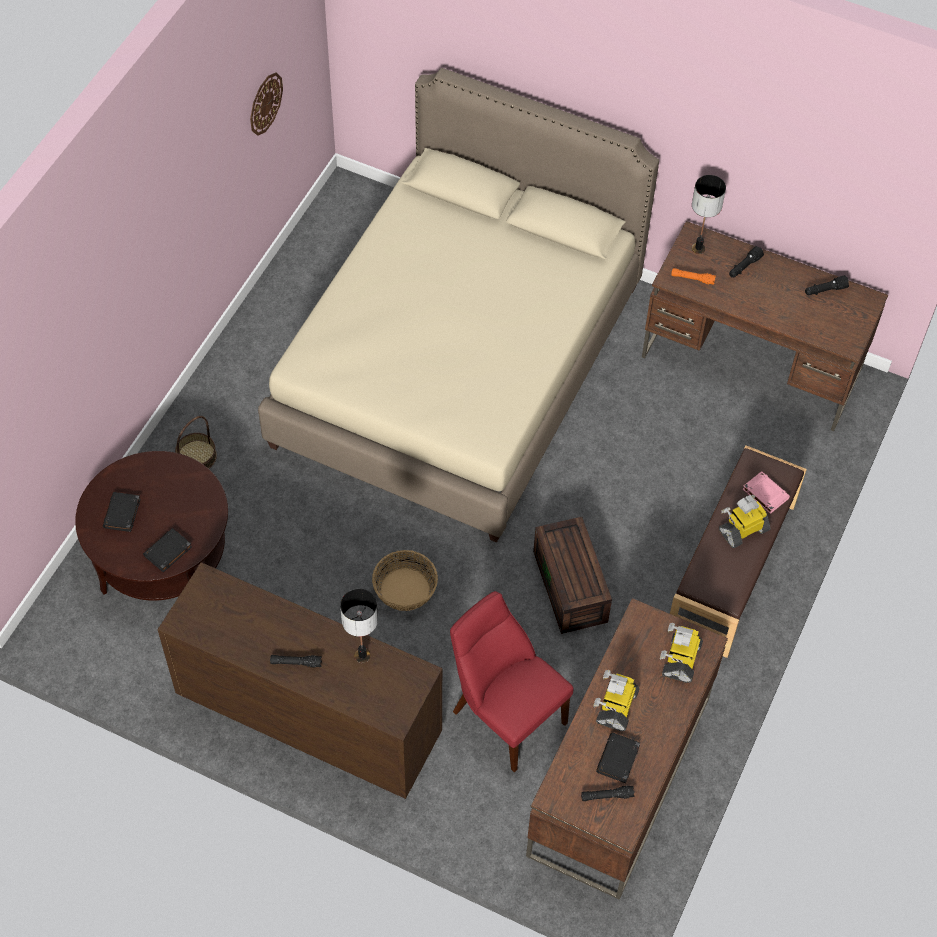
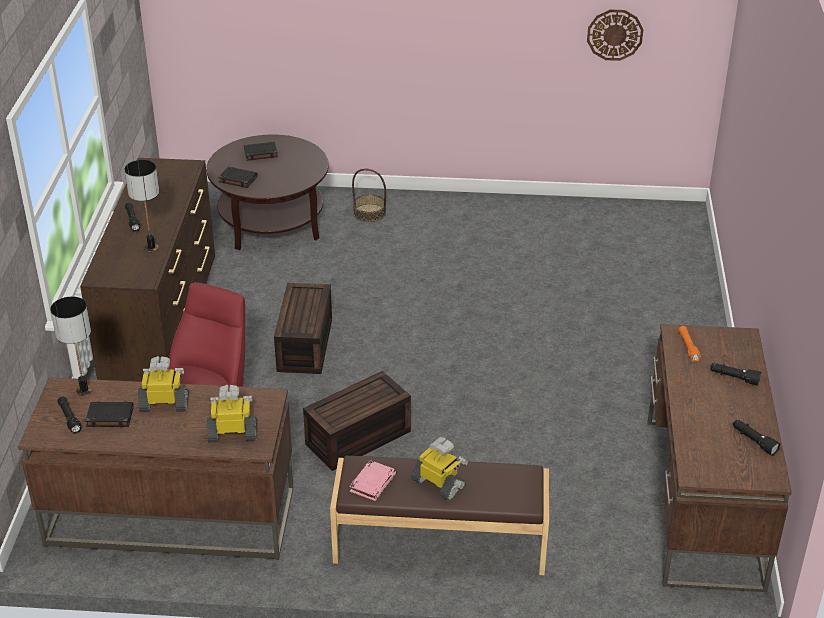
camera: 70 degrees right, 20 degrees down
(404, 590) = (303, 343): basket -> brown storage box
(458, 365) = (552, 315): beige bed -> none
(698, 249) = (729, 343): table lamp -> table lamp (84, 391)
(765, 493) = (493, 490): pink book -> pink book (373, 483)

